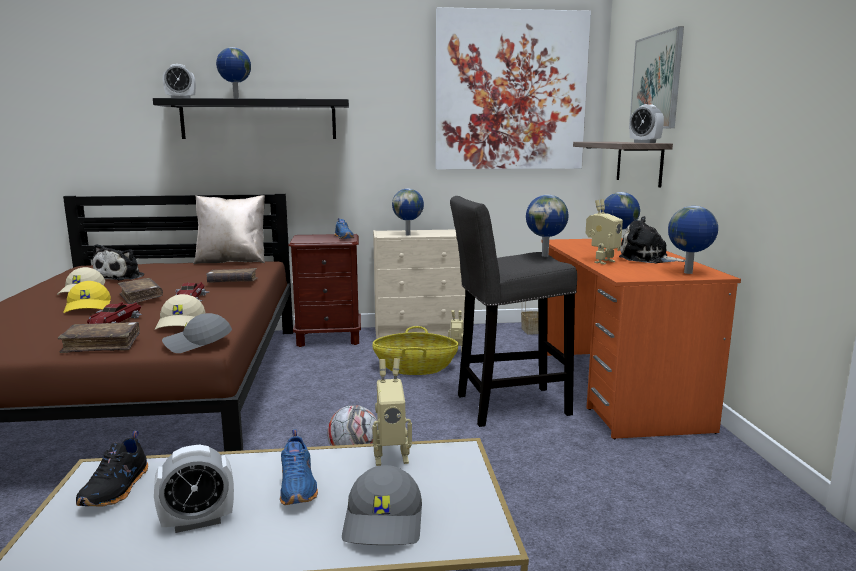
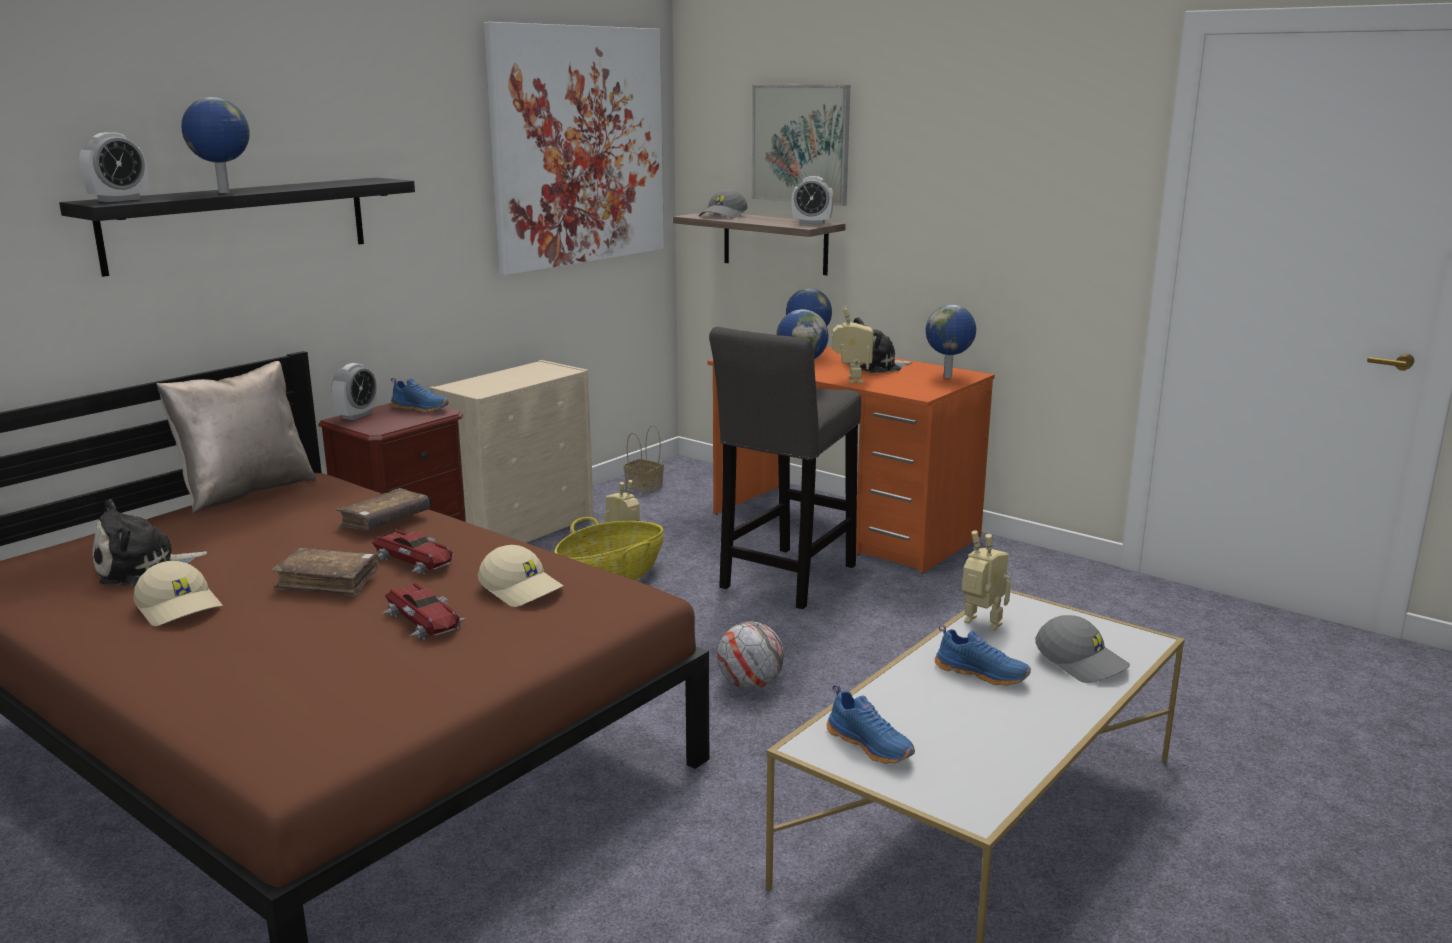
camera: 45 degrees left, 5 degrees up
(89, 307) = (296, 620): yellow cap -> none
(102, 345) = (524, 644): brown book -> none
(117, 489) = (871, 745): black shoe -> blue shoe
(121, 277) = (143, 569): plush toy -> plush toy turned 90 degrees clockwise
(197, 344) = (630, 600): grey cap -> grey cap (724, 215)
(198, 522) = (986, 725): alarm clock -> alarm clock (357, 415)
(391, 456) = (980, 625): toy robot -> toy robot turned 90 degrees counterclockwise
(408, 234) = (507, 385): globe -> none

